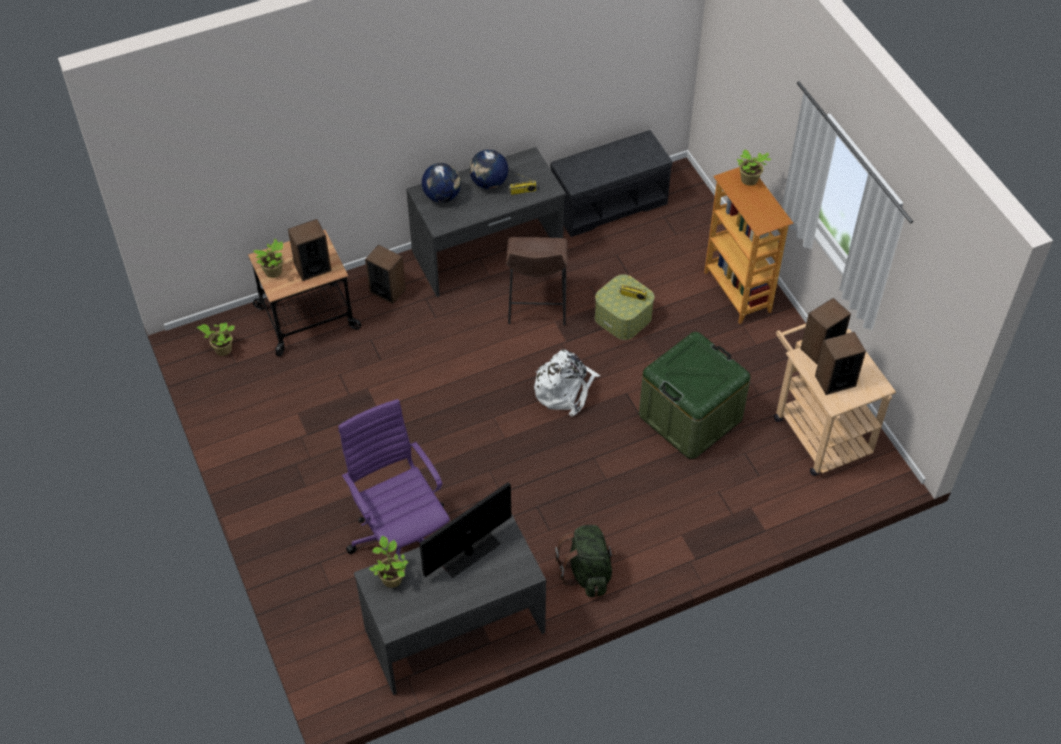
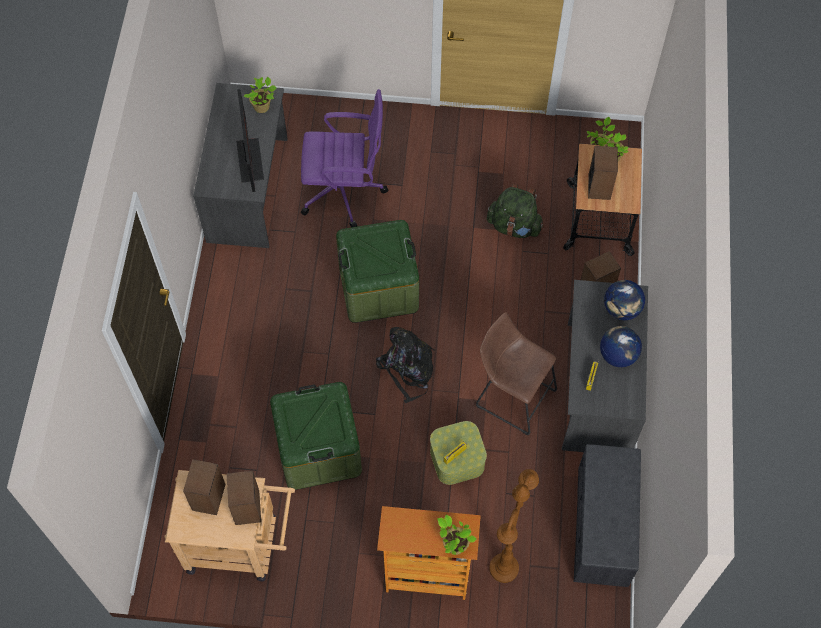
camera: 120 degrees right, 10 degrees up
(496, 453) = (378, 288): none -> green storage box
(564, 390) = (408, 369): white backpack -> black backpack
(587, 572) = (233, 294): green backpack -> green backpack (514, 226)
(690, 248) = (504, 568): none -> brown floor lamp

